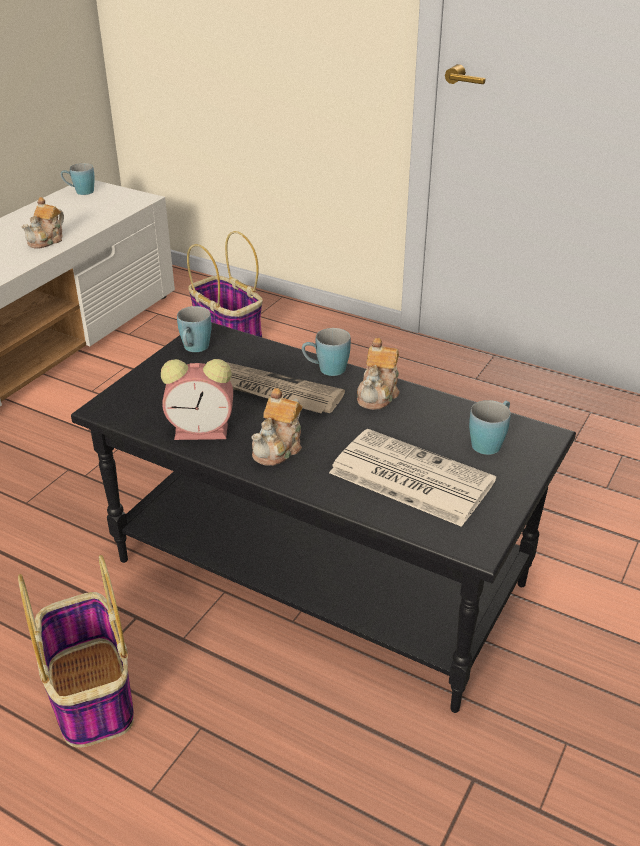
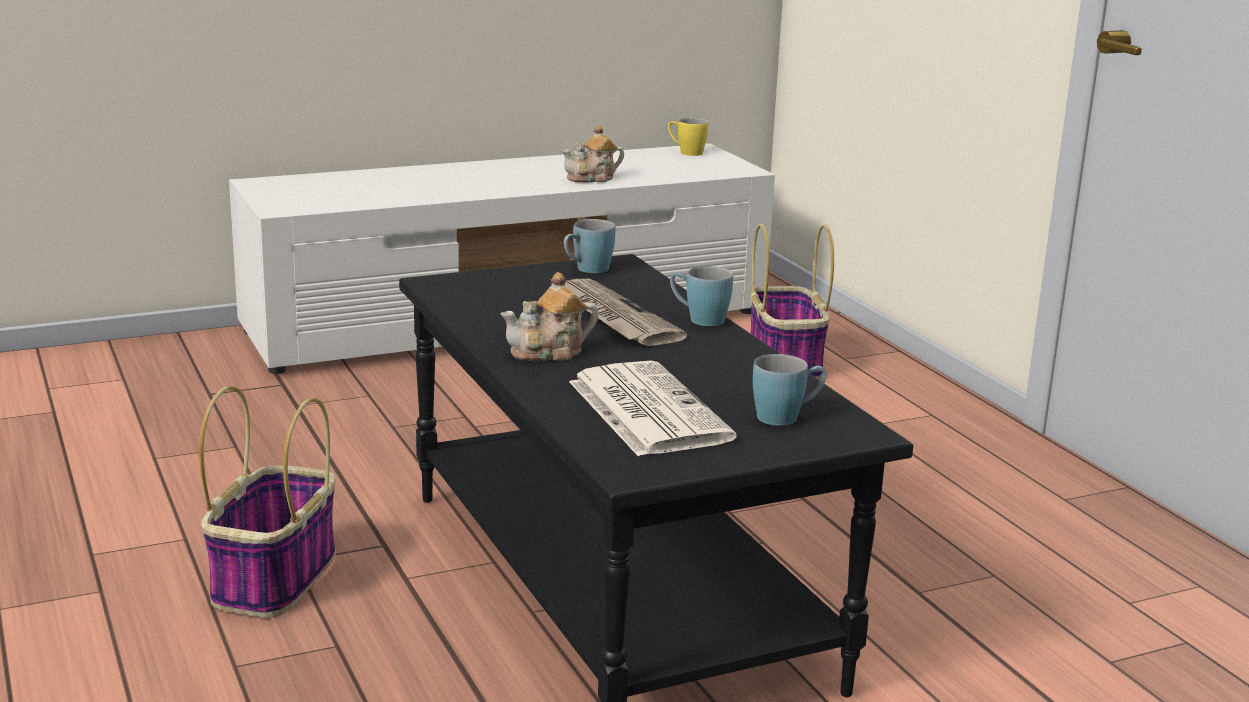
camera: 35 degrees right, 15 degrees down
(80, 192) = (686, 152): blue mug -> yellow mug
(203, 431) = (498, 321): alarm clock -> none
(378, 394) = (724, 350): teapot -> none

